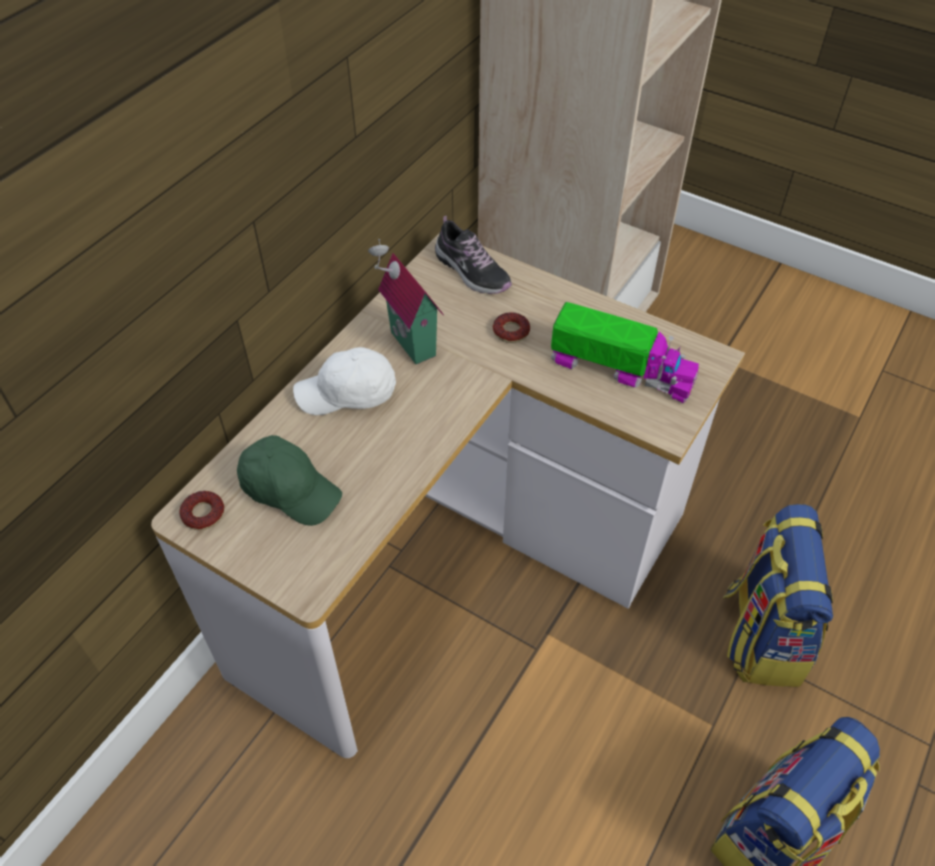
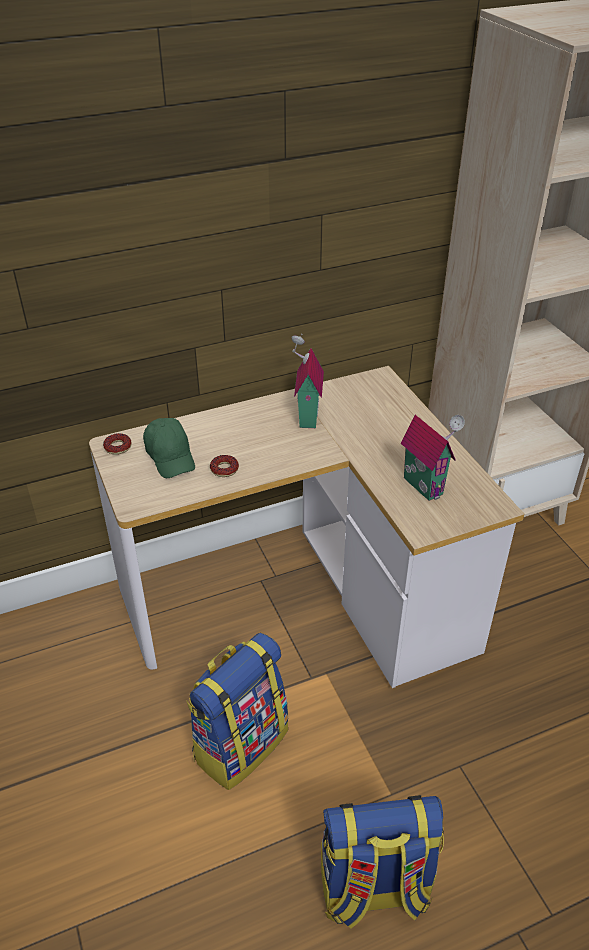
camera: 35 degrees right, 10 degrees down
(347, 394) = (246, 425): white cap -> none
(471, 271) = (383, 394): shoe -> none
(511, 331) = (374, 435): donut -> donut (224, 469)
(622, 369) = (425, 485): toy truck -> toy house
(761, 635) = (478, 762): backpack -> backpack (240, 743)

